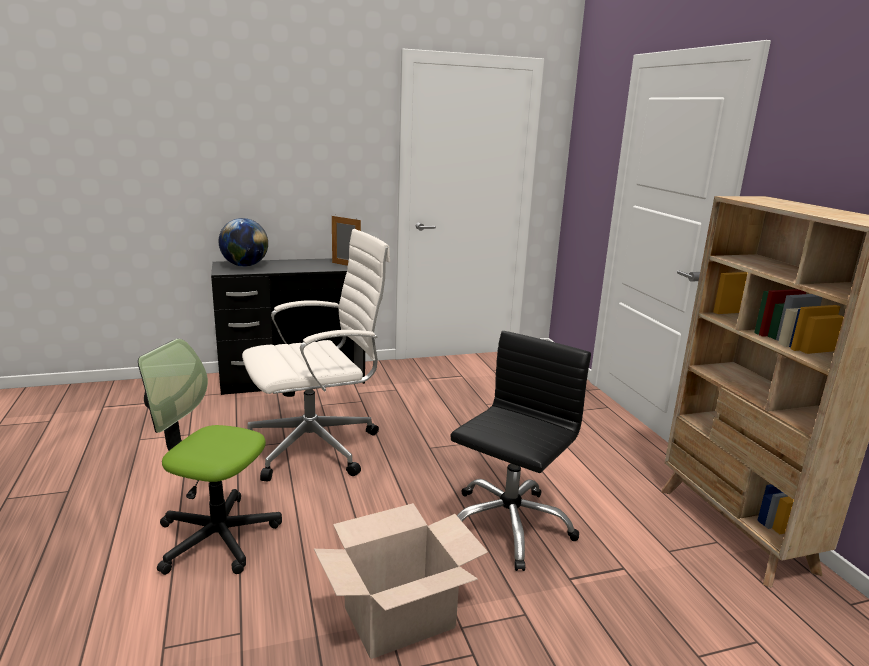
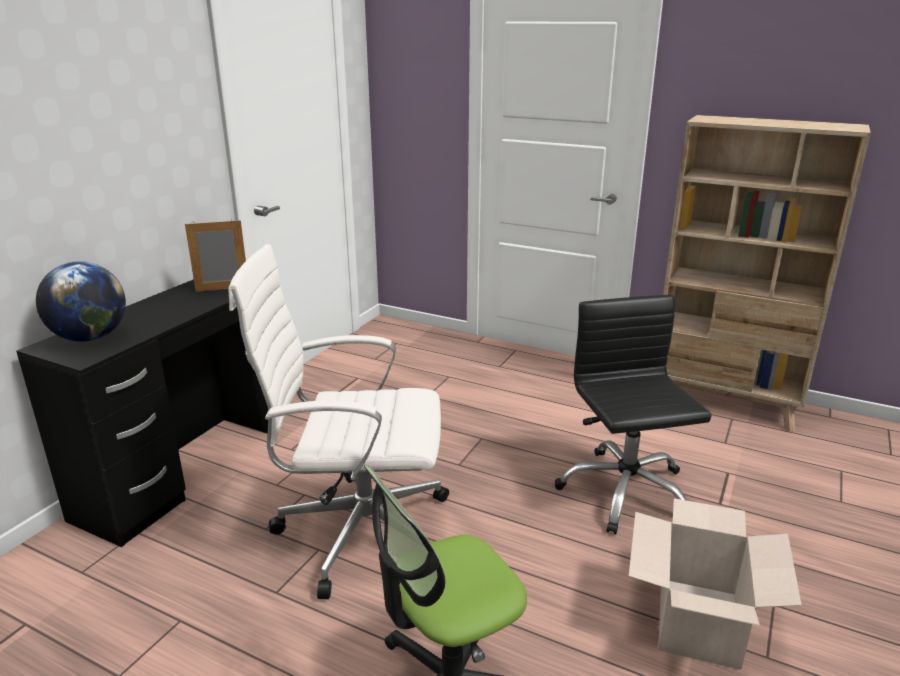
camera: 45 degrees left, 5 degrees up
(316, 446) = (359, 531): white office chair -> white office chair turned 105 degrees counterclockwise

